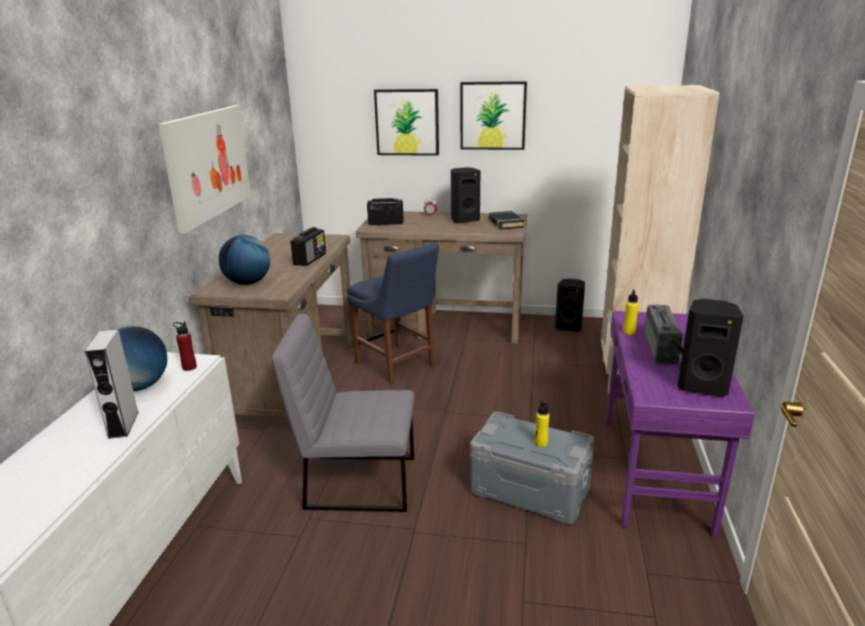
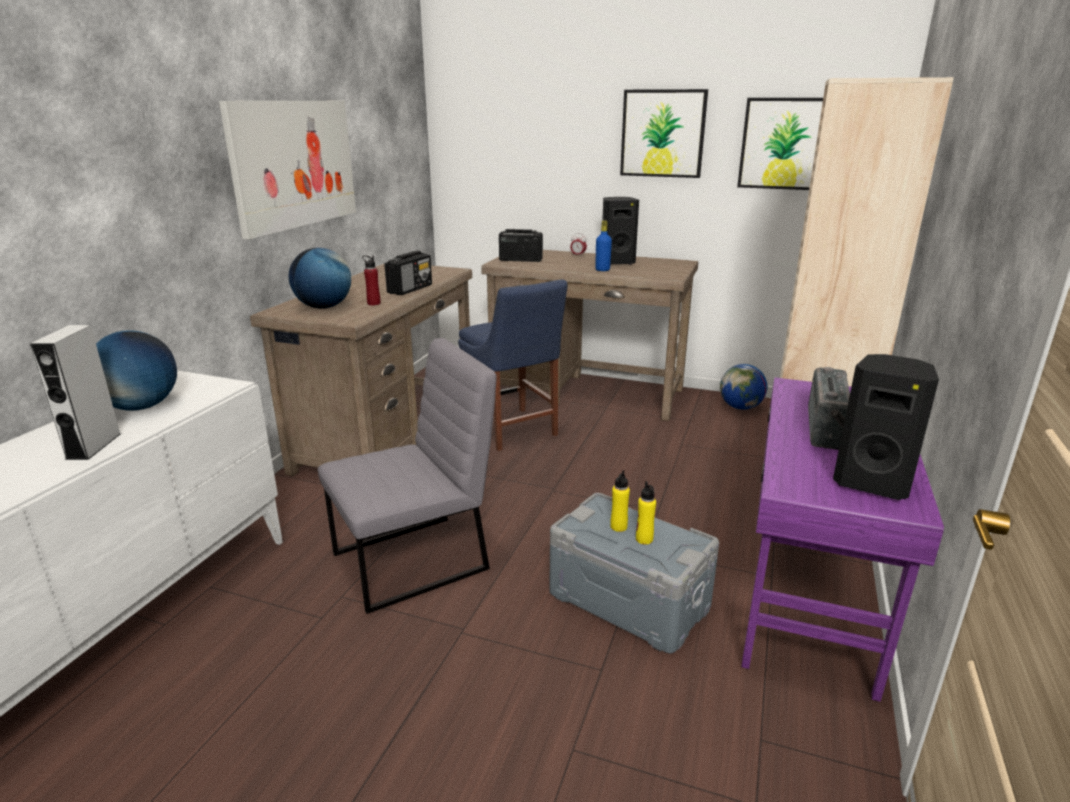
camera: 10 degrees right, 0 degrees up
(189, 367) = (211, 392): red bottle -> red bottle (374, 303)
(357, 481) = (415, 560): grey chair -> grey chair turned 135 degrees clockwise
(407, 122) = (558, 140): picture -> picture (786, 144)
(456, 228) = (602, 270): none -> blue bottle
(505, 223) = (665, 268): black book -> none
(569, 327) = (740, 407): black speaker -> globe
(629, 332) = (787, 404): yellow bottle -> yellow bottle (618, 527)

